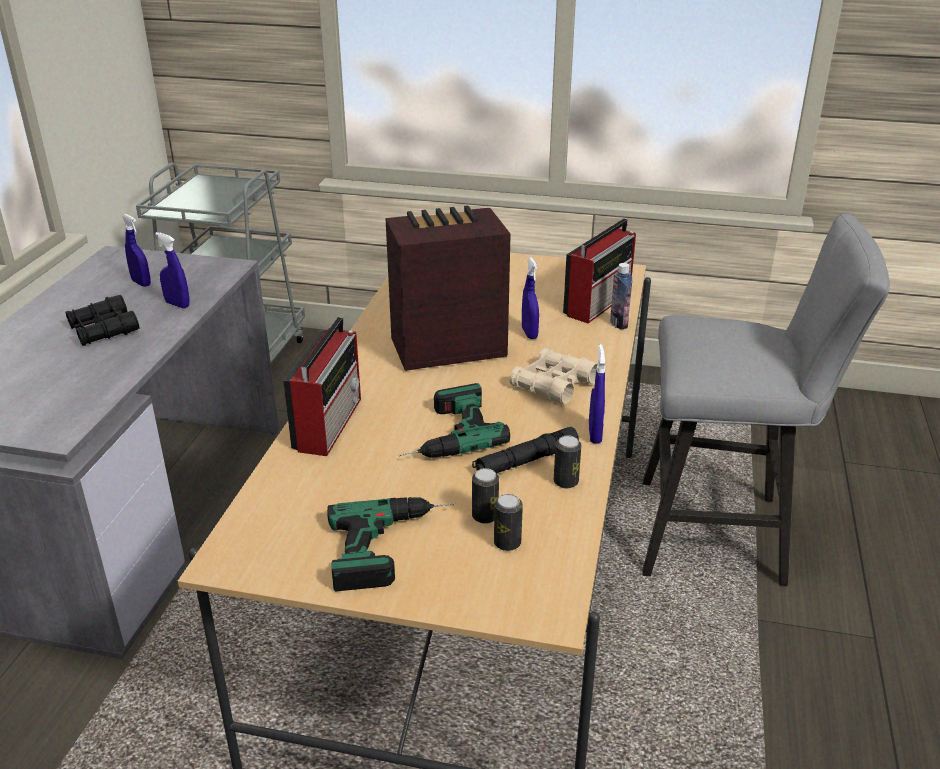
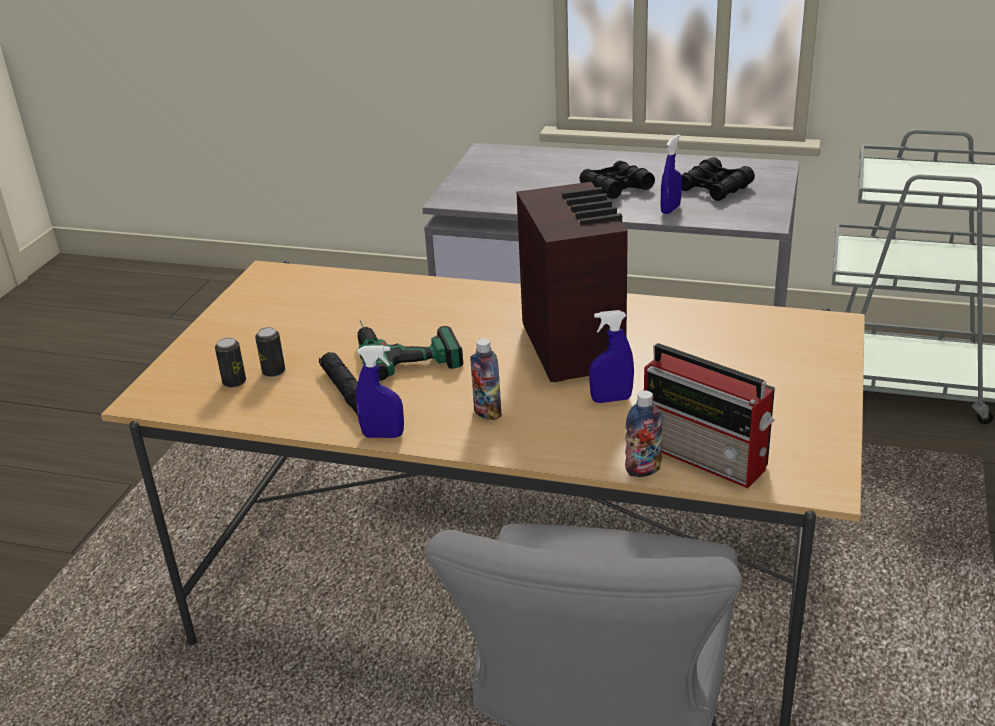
camera: 95 degrees right, 0 degrees up
(141, 283) = (714, 188): blue spray bottle -> black binoculars
(329, 422) = (435, 294): radio -> none
(395, 546) = (253, 333): power drill -> none
(553, 385) = (487, 413): beige binoculars -> bottle
(566, 482) = (307, 414): can -> none

